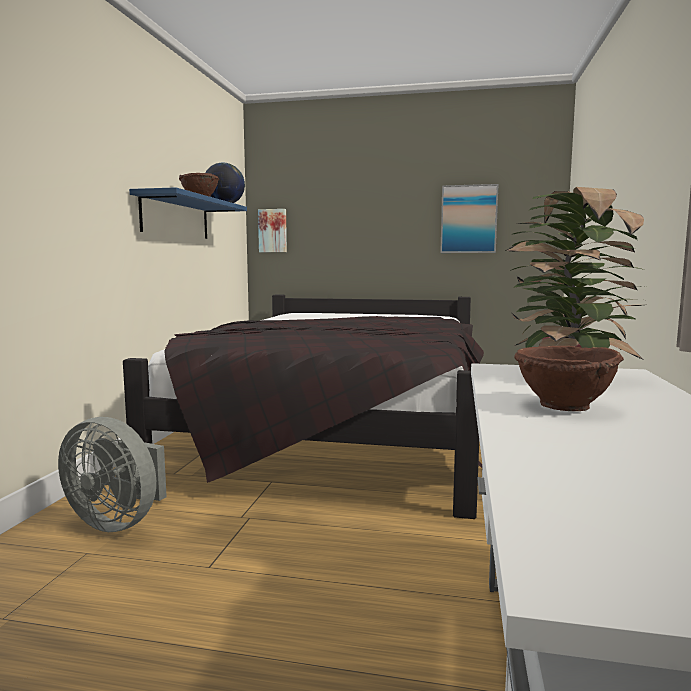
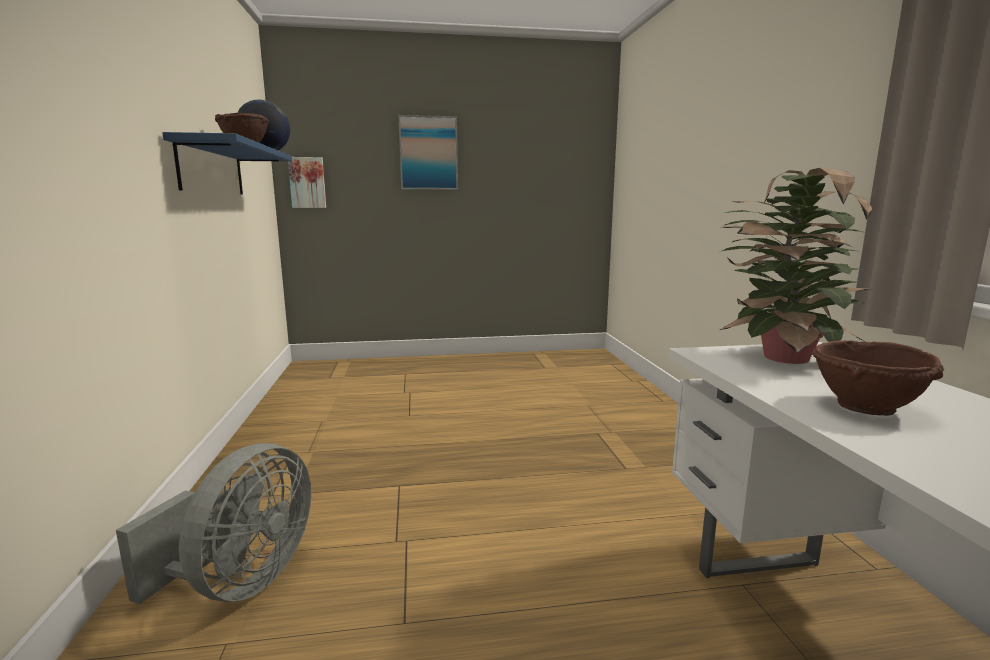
camera: 20 degrees left, 5 degrees up
(118, 521) = (241, 582): grey fan -> grey fan turned 75 degrees counterclockwise
(342, 432) = (434, 409): black bed -> none
(468, 219) = (524, 174): picture -> picture (428, 153)

